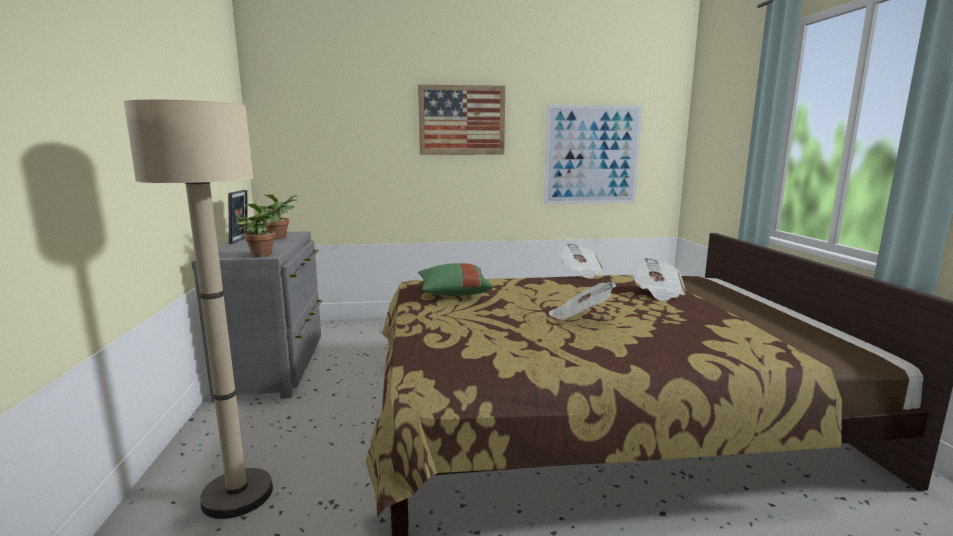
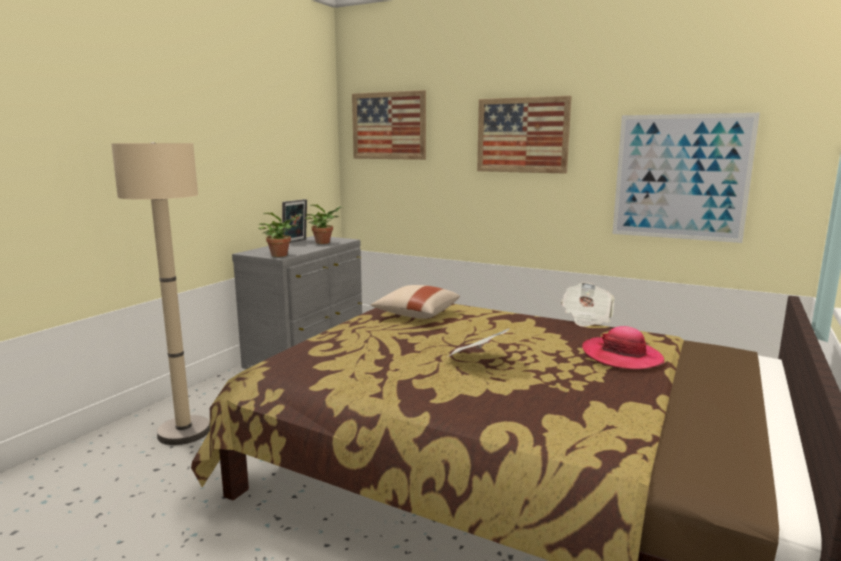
camera: 35 degrees right, 0 degrees up
(313, 108) = (388, 126): none -> picture
(453, 293) = (416, 314): green pillow -> beige pillow
(657, 293) = (621, 357): newspaper -> hat

